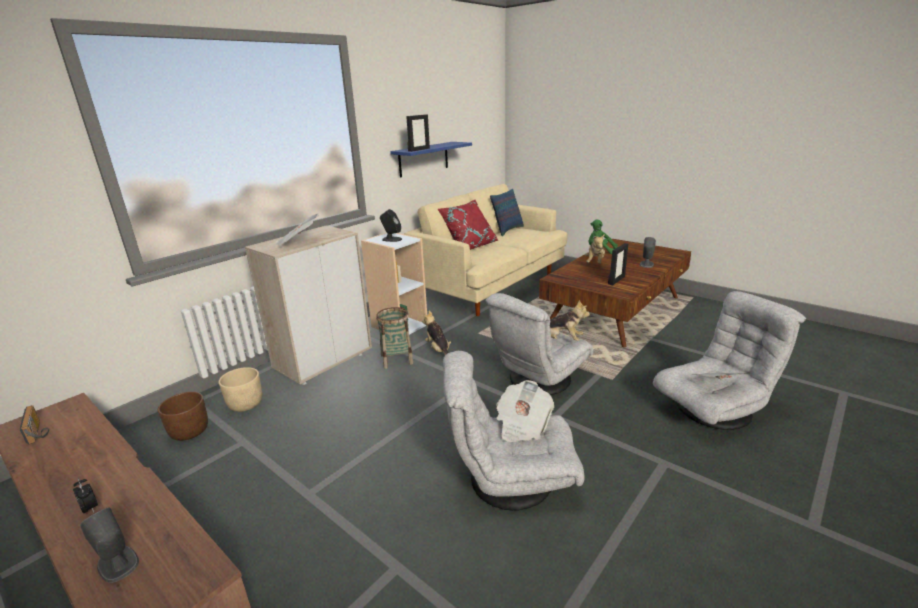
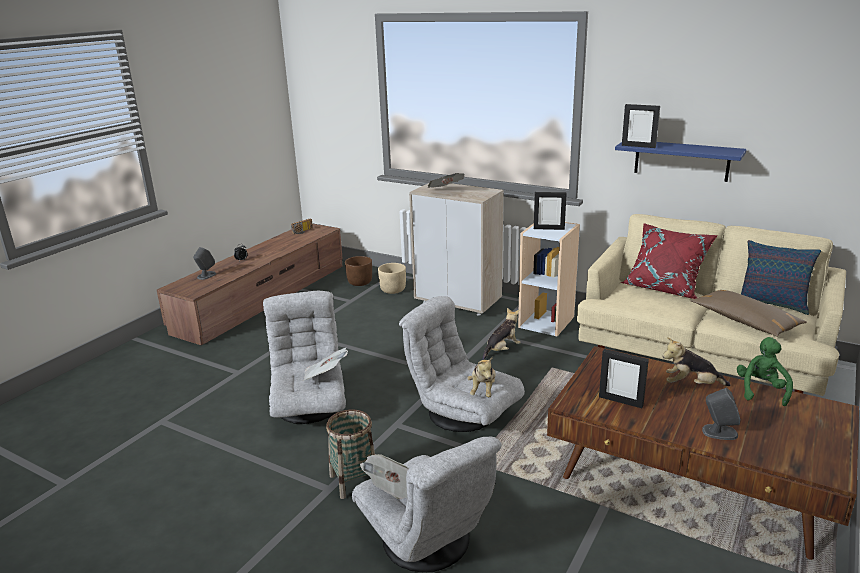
camera: 80 degrees right, 0 degrees up
(391, 239) = (549, 228): black speaker -> picture frame
(396, 359) = (475, 332): basket -> basket (354, 481)
(527, 237) = (744, 321): none -> brown pillow

